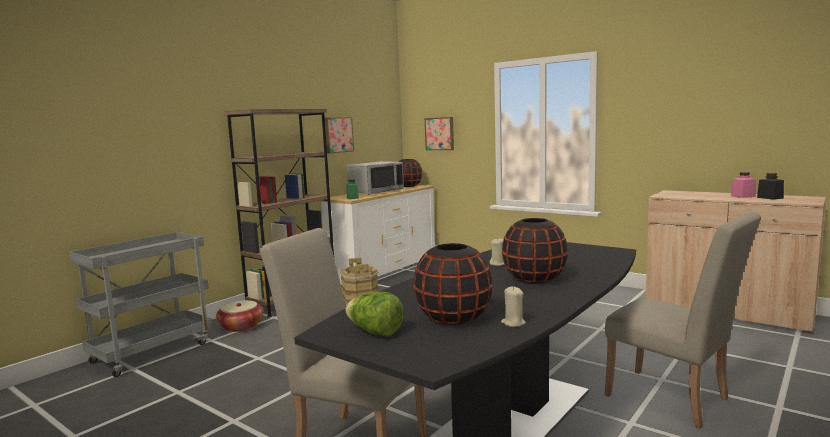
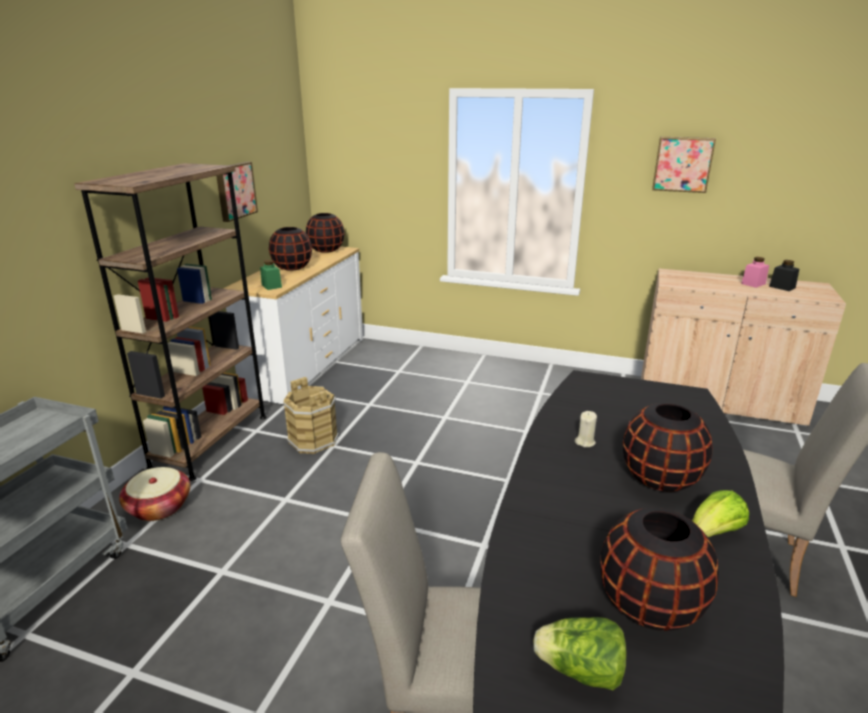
camera: 20 degrees left, 15 degrees up
(375, 192) = (292, 267): grey microwave -> black vase
(440, 133) = (367, 179): picture -> picture (682, 164)
(513, 323) = (730, 605): beige candle -> none
(542, 300) = (713, 534): none -> lettuce

